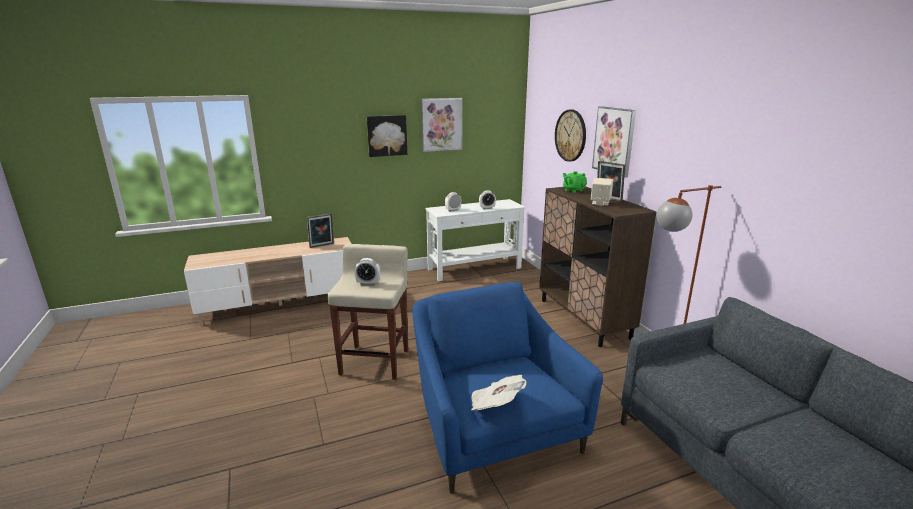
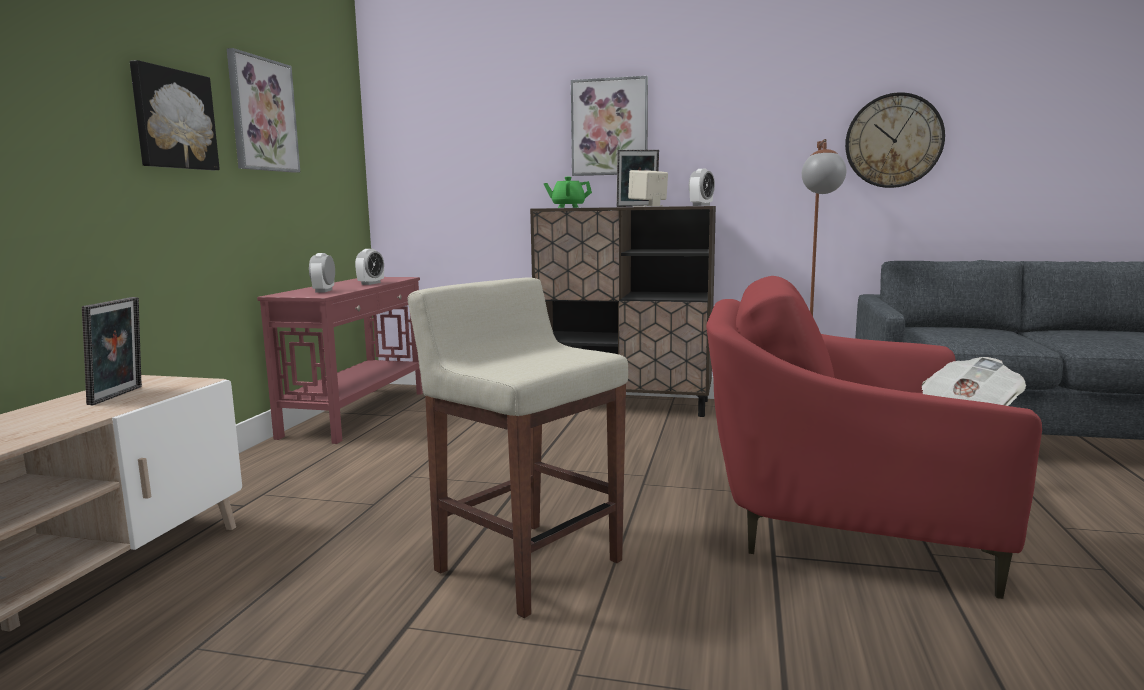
camera: 55 degrees left, 10 degrees down
(368, 283) = (532, 357): alarm clock -> alarm clock (701, 205)
(475, 268) = (358, 413): white console table -> red console table
(491, 428) = (841, 523): blue armchair -> red armchair
(570, 135) = (504, 137): wall clock -> wall clock (893, 141)

